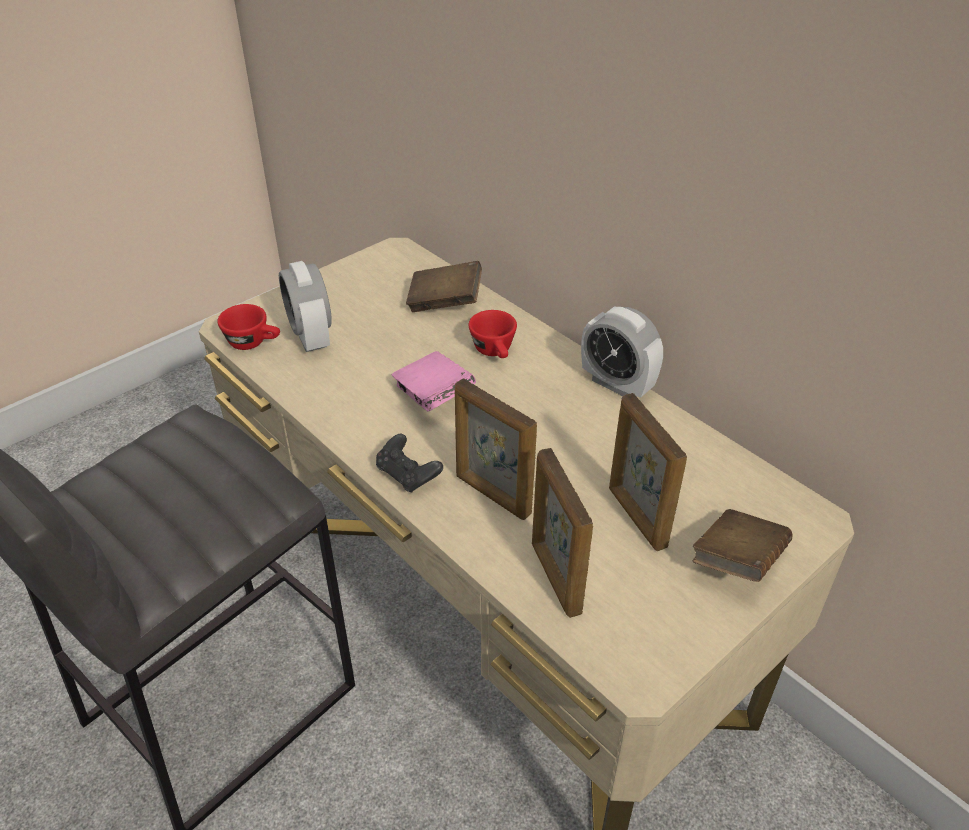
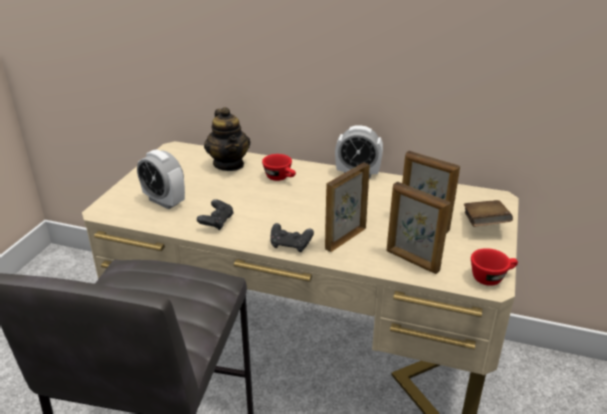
camera: 30 degrees left, 10 degrees down
(254, 342) = (129, 214): red cup -> red cup (491, 277)
(346, 397) = (217, 222): none -> black game controller
(433, 396) = (267, 207): pink book -> none
(445, 302) = (229, 164): brown book -> teapot
(492, 495) = (345, 238): picture frame -> picture frame turned 120 degrees clockwise

